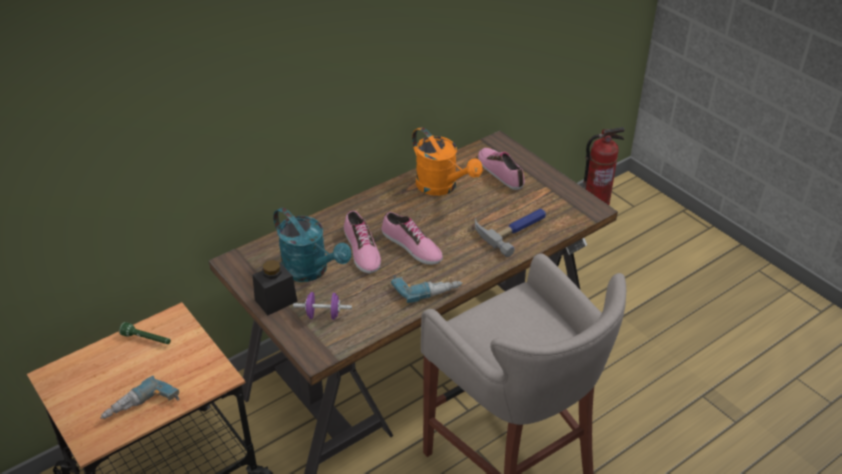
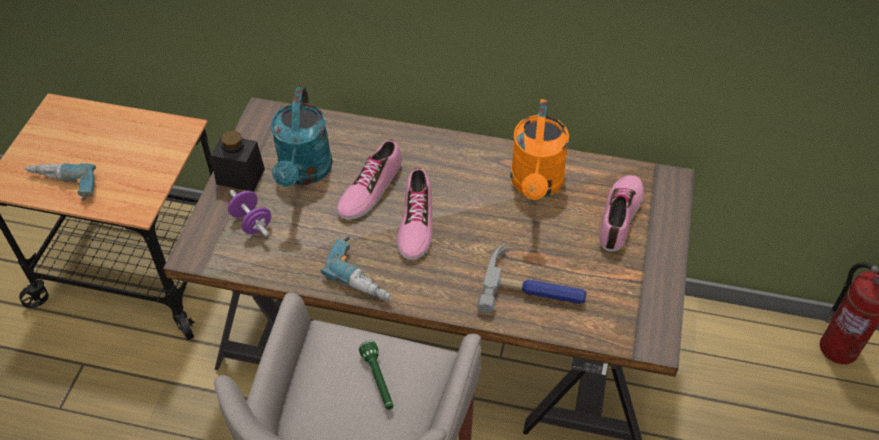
camera: 50 degrees right, 10 degrees up
(147, 339) = (143, 132): green flashlight -> green flashlight (378, 381)

